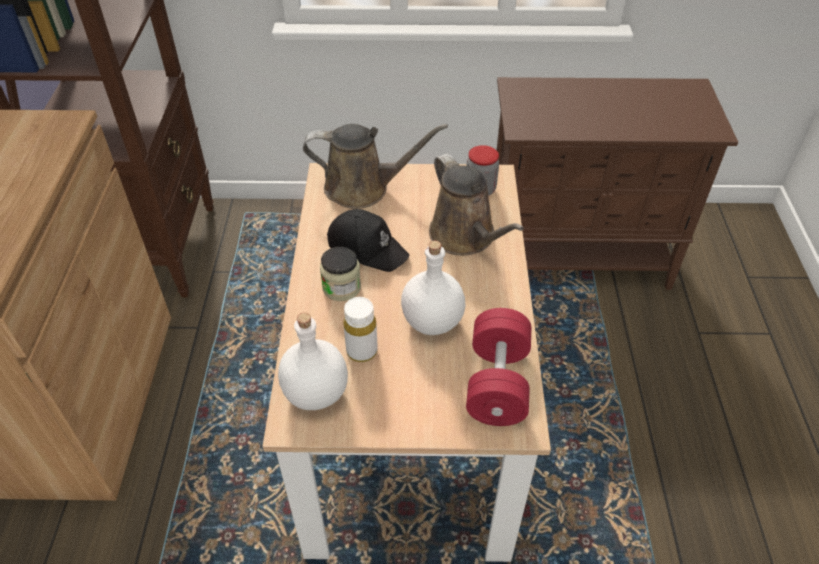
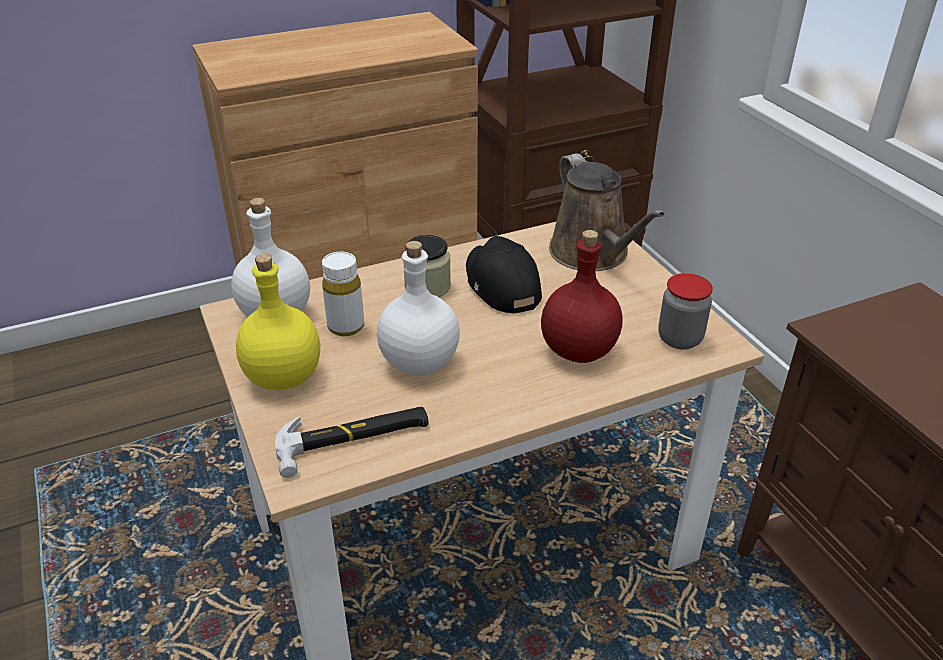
camera: 65 degrees right, 10 degrees down
(367, 247) = (500, 285): black cap -> black cap turned 150 degrees clockwise
(402, 406) = (284, 376): none -> yellow bottle
(465, 237) = (580, 350): brown watering can -> red bottle
(497, 383) = (353, 439): red dumbbell -> hammer

